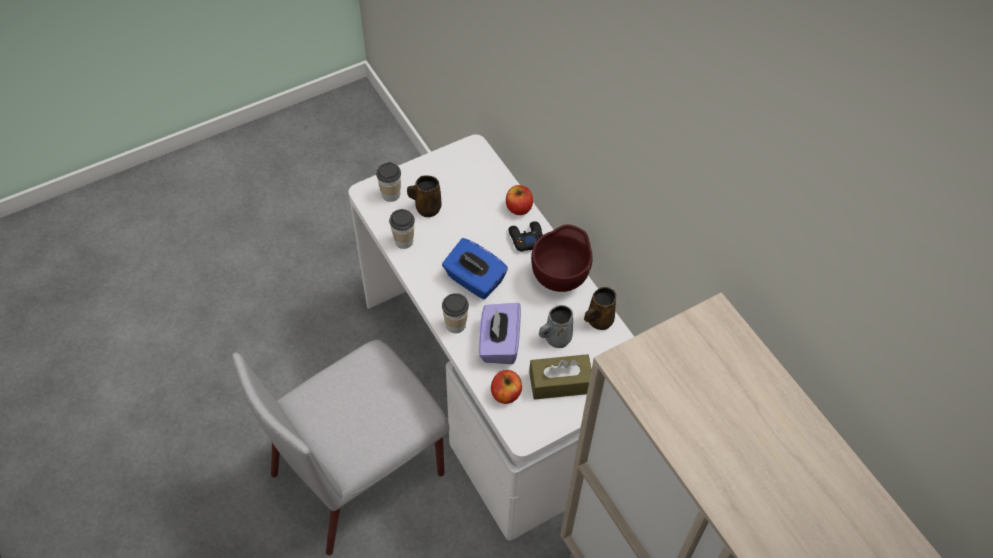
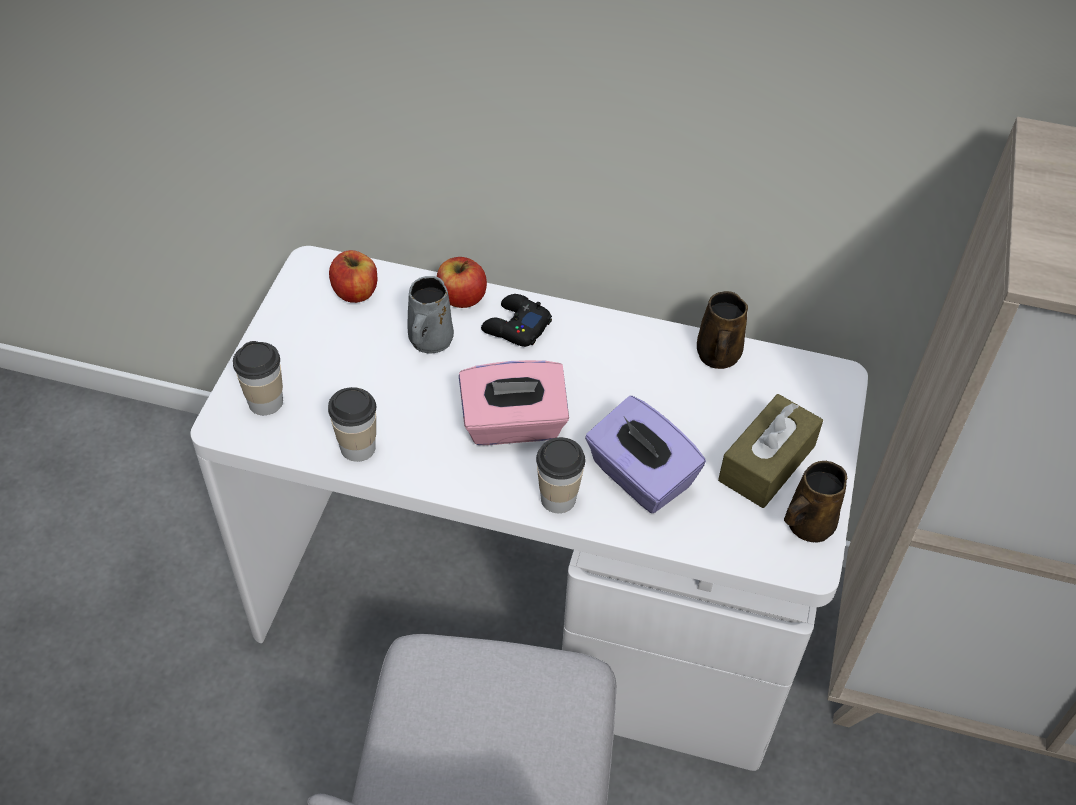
camera: 45 degrees left, 5 degrees down
(426, 208) = (339, 383): brown mug -> brown mug (807, 525)
(474, 280) = (513, 425): blue tissue box -> pink tissue box
(506, 393) = (724, 530): apple -> apple (355, 292)
(556, 338) = (697, 415): grey mug -> grey mug (429, 341)
(560, 277) = (613, 340): brown bowl -> none

